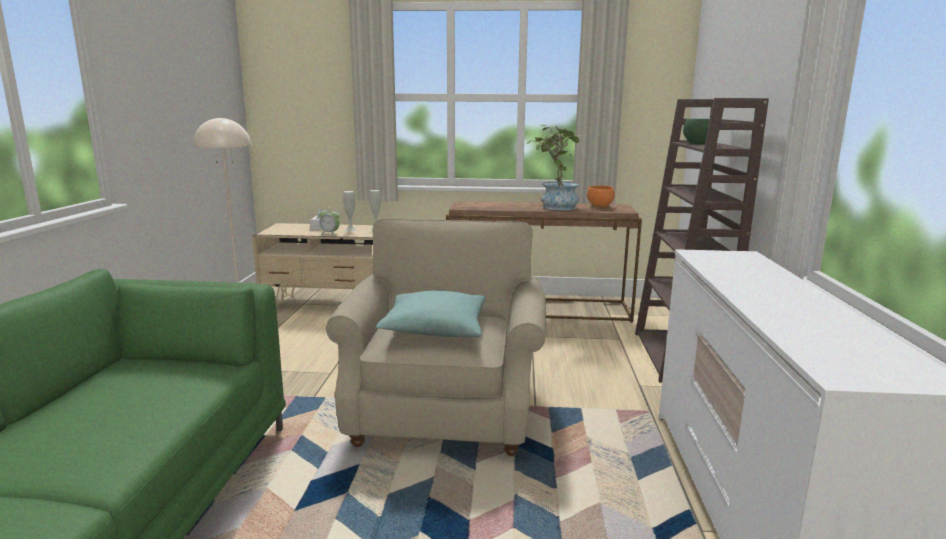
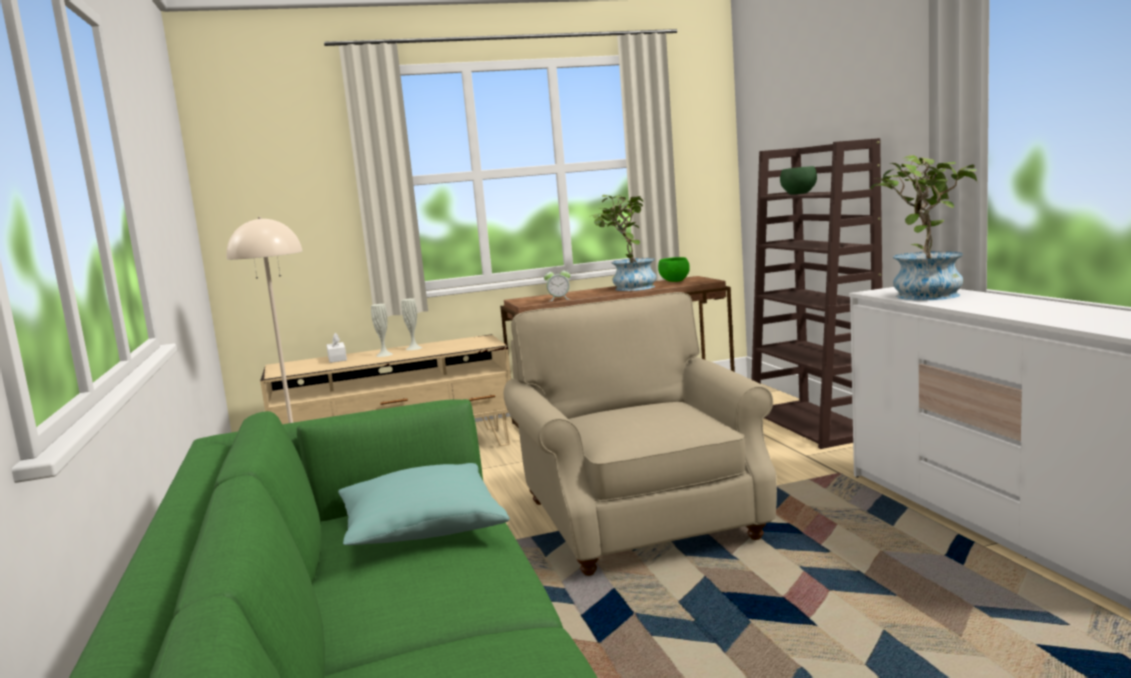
camera: 20 degrees left, 5 degrees down
(330, 233) = (365, 362): alarm clock -> alarm clock (559, 299)
(435, 329) = (644, 420): turquoise pillow -> turquoise pillow (421, 529)
(600, 206) = (675, 281): orange bowl -> green bowl
(735, 265) = (925, 294): none -> potted plant

